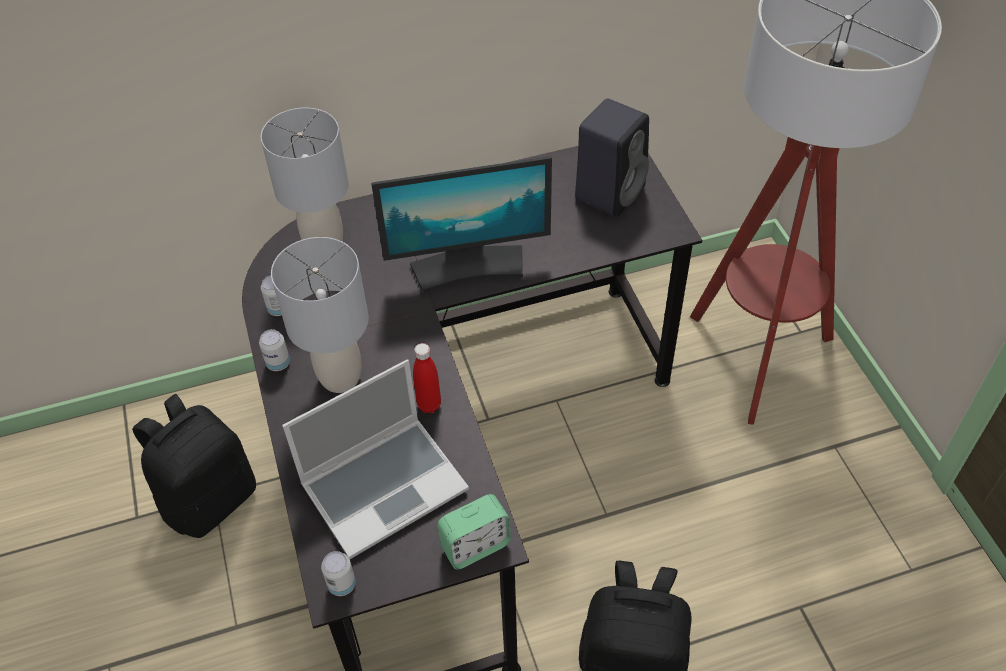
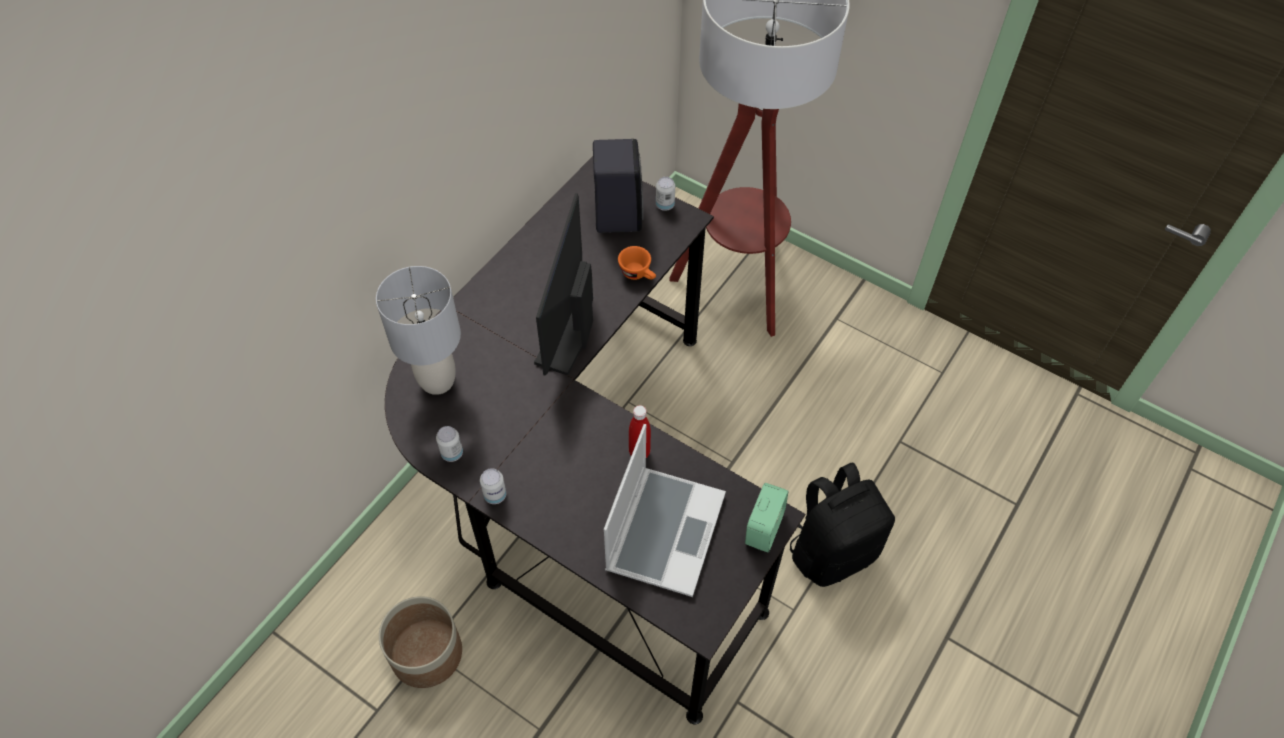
camera: 40 degrees left, 5 degrees up
(210, 498) = (426, 653): black backpack -> planter
(339, 378) = (554, 475): grey table lamp -> none
(342, 584) = (702, 618): can -> can (665, 205)
(468, 266) = (568, 331): monitor -> monitor turned 150 degrees clockwise
(579, 253) = (638, 274): none -> orange cup

